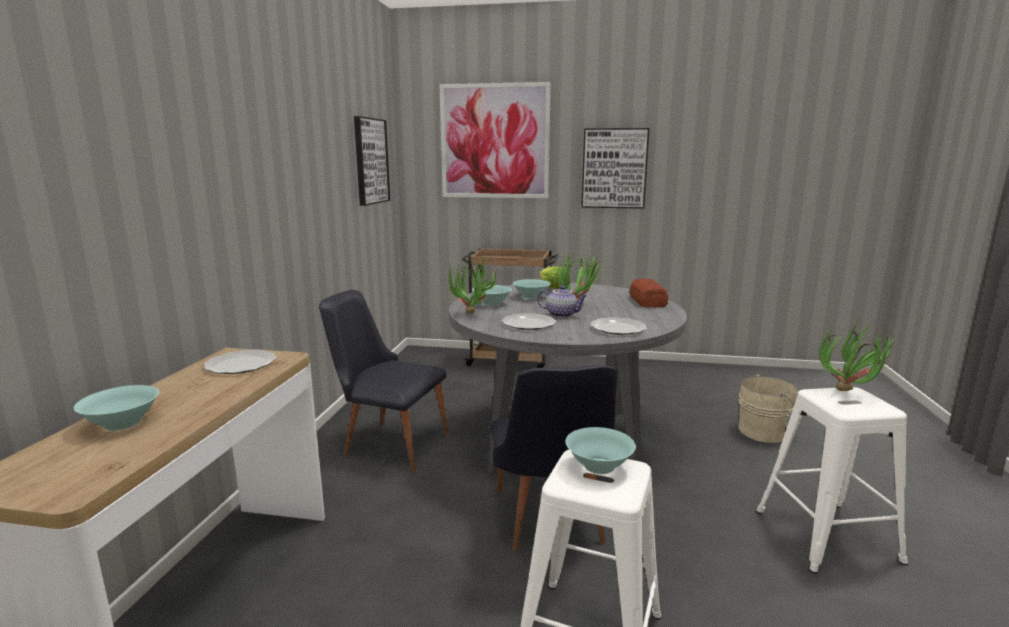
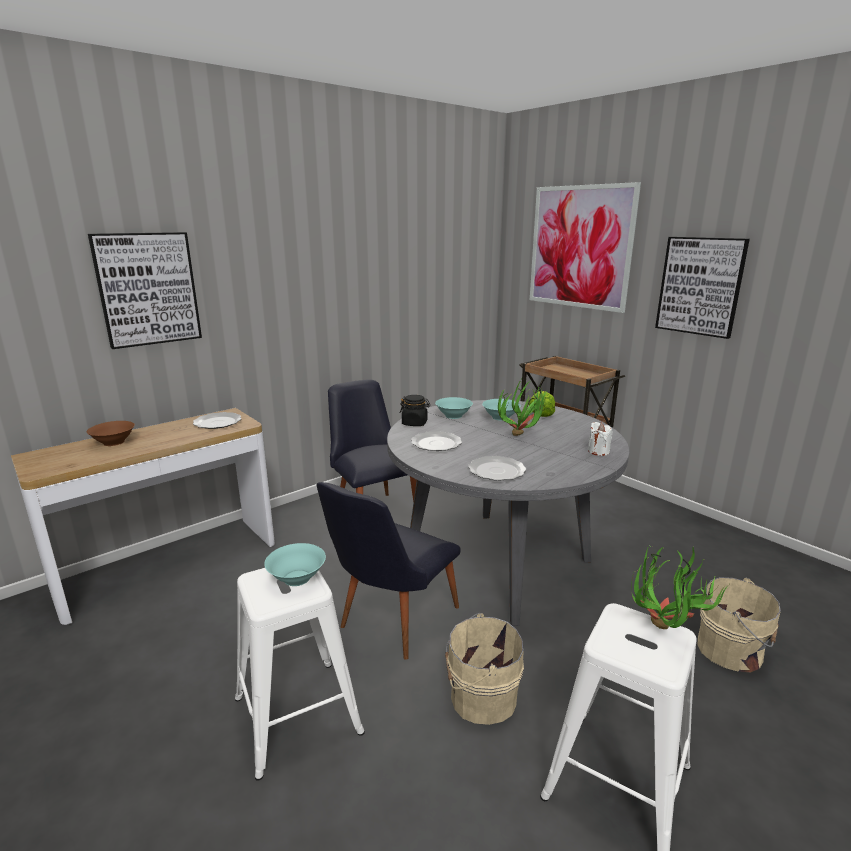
camera: 40 degrees right, 5 degrees up
(121, 423) = (113, 442): turquoise bowl -> brown bowl
(370, 161) = (450, 265): picture -> picture (148, 289)
(472, 315) = (415, 423): potted plant -> black jar
(562, 314) = (483, 442): teapot -> none
(647, 301) = (598, 451): bread -> white candle
(691, 536) = (479, 696): none -> beige bucket

